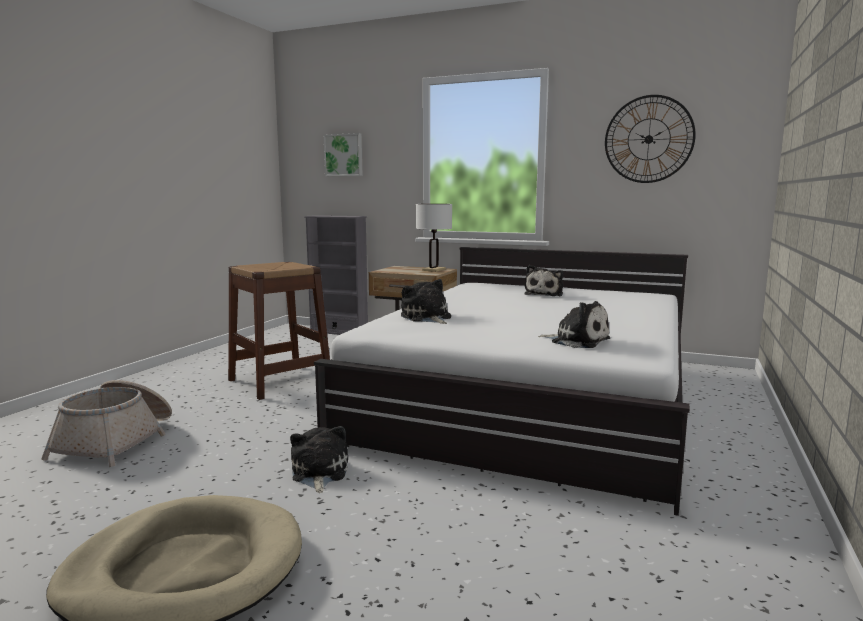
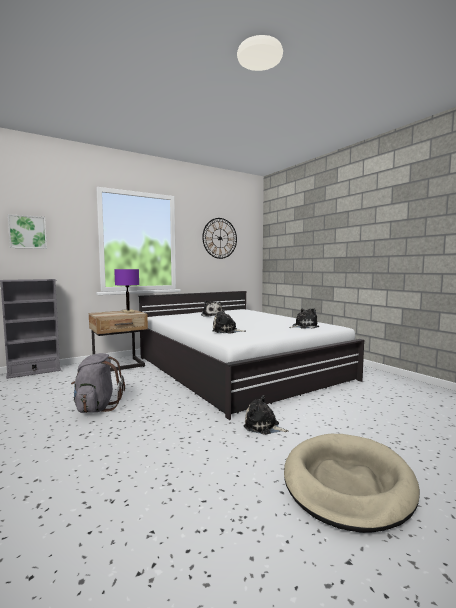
camera: 55 degrees left, 5 degrees down
(117, 441) = (109, 487): basket -> none
(280, 381) = (96, 408): brown stool -> grey backpack
(434, 270) = (128, 311): white table lamp -> purple table lamp

